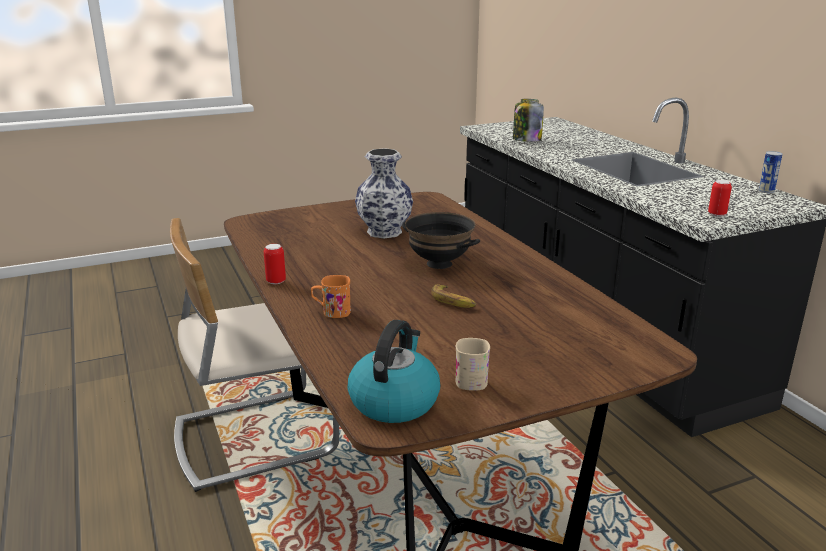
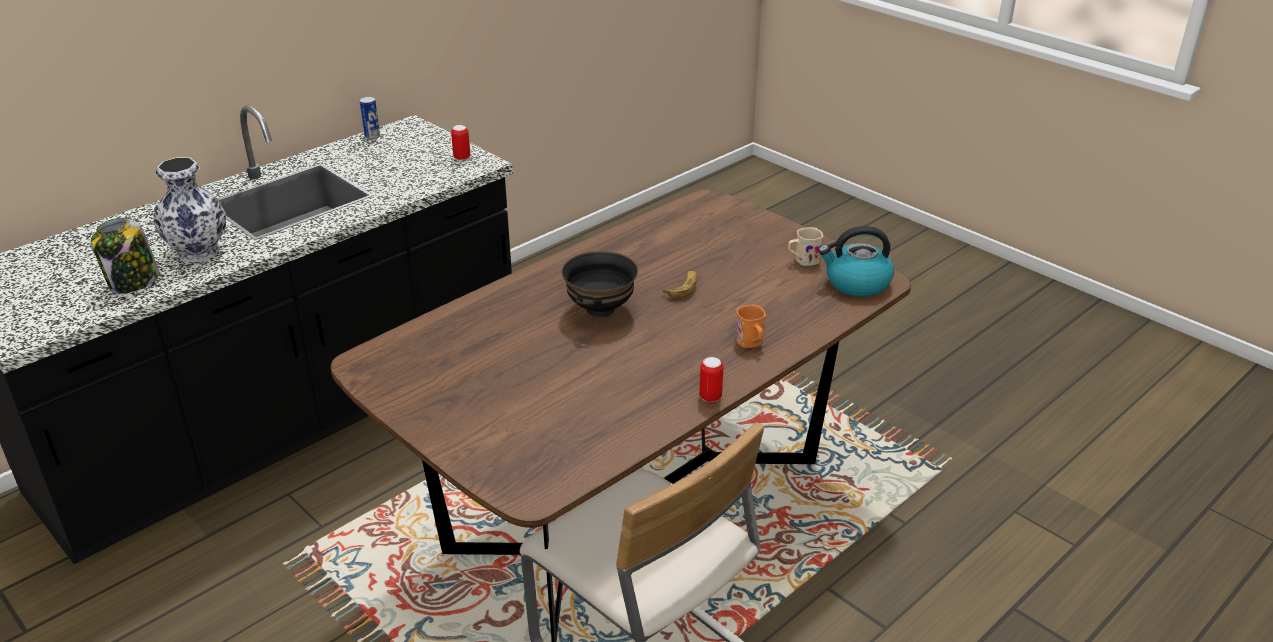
camera: 110 degrees left, 10 degrees up
(384, 231) = (519, 365): vase -> vase (197, 252)

